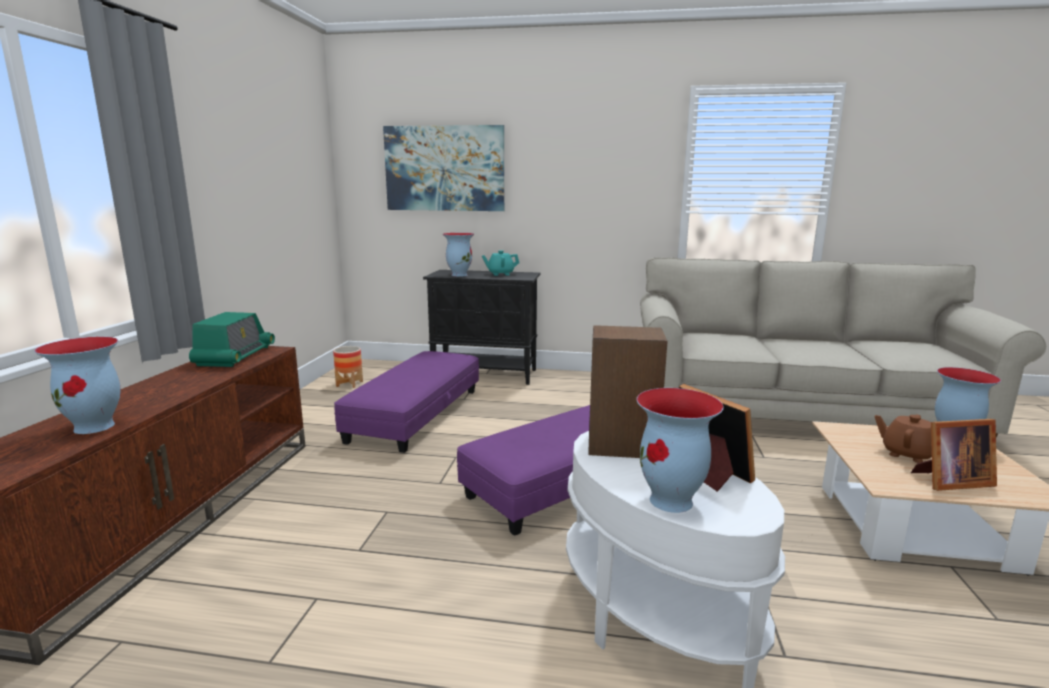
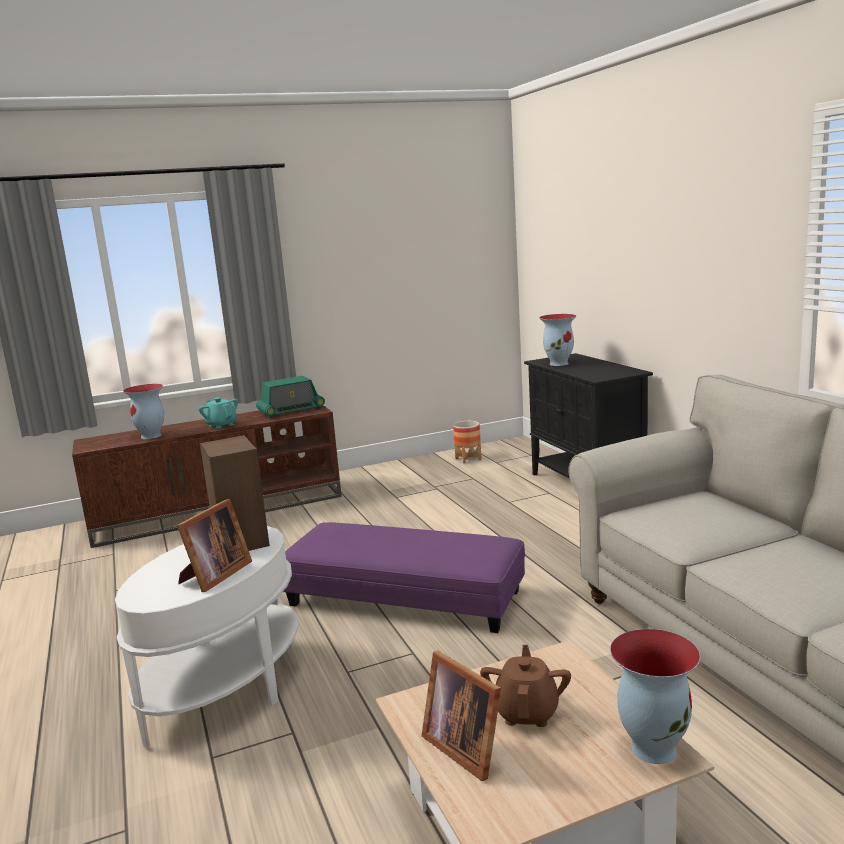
camera: 60 degrees right, 0 degrees up
(416, 414) = (446, 501): purple ottoman -> none
(444, 168) = (582, 236): picture -> none
(500, 274) = (600, 368): turquoise teapot -> turquoise teapot (221, 425)
(672, 501) = (153, 574): vase -> none

